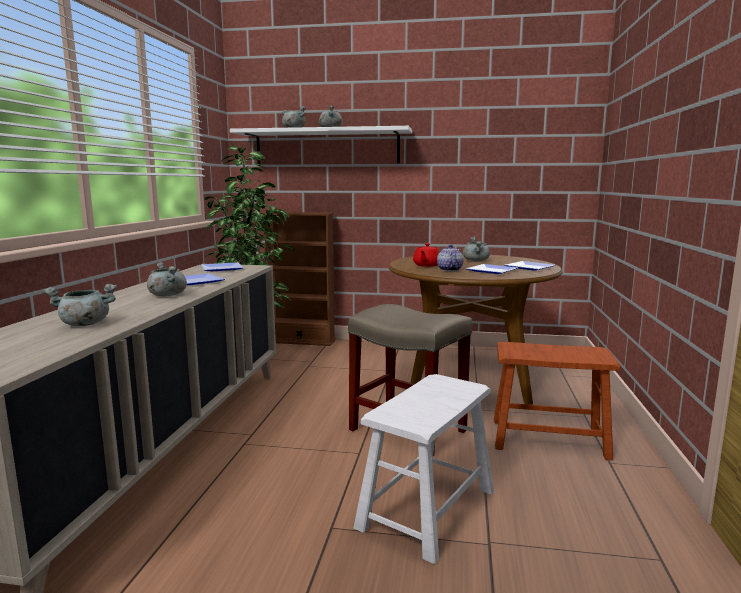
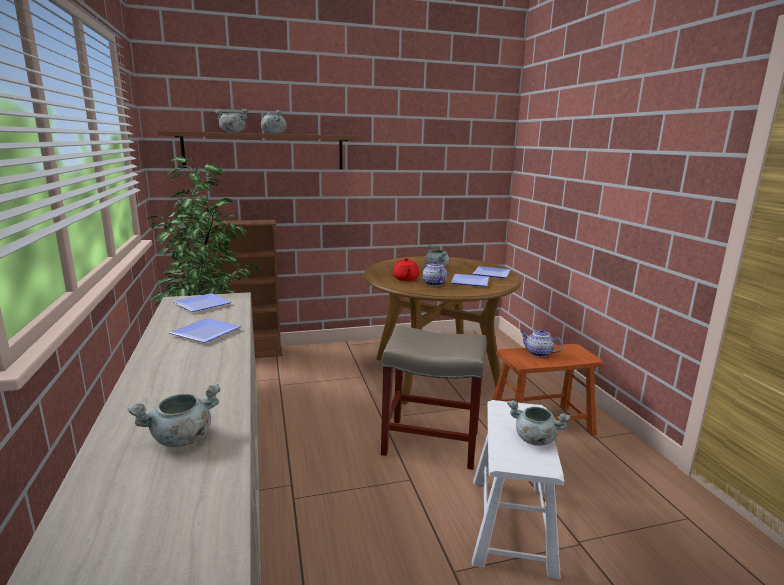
camera: 25 degrees left, 5 degrees up
(167, 295) = (205, 363): grey cooking pot -> grey cooking pot (534, 439)
(327, 147) = (264, 151): white shelf -> brown shelf
(543, 349) = (538, 353): none -> teapot

